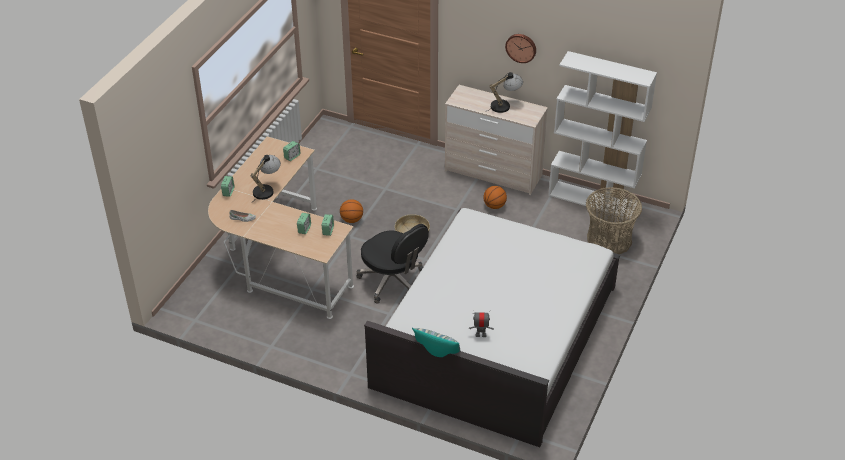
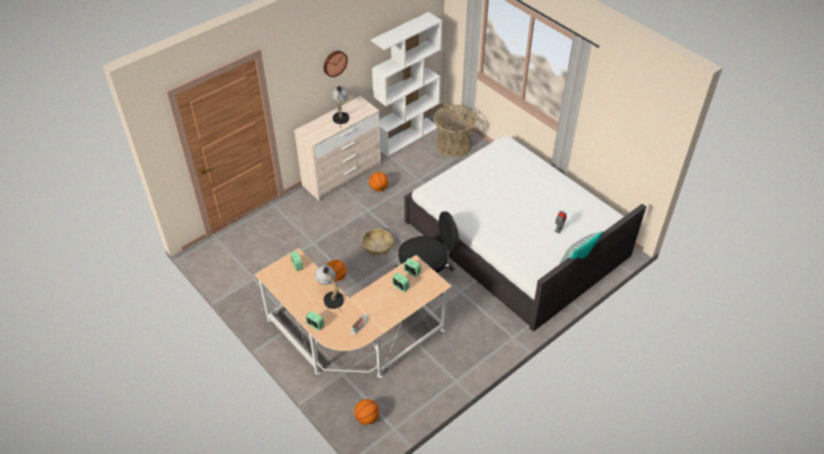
camera: 65 degrees left, 5 degrees up
(198, 298) = (367, 418): none -> basketball

